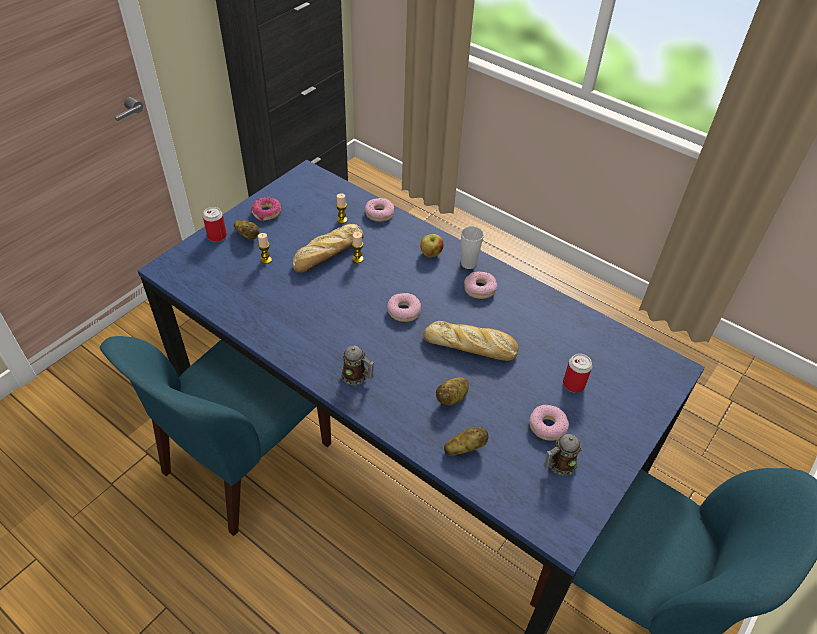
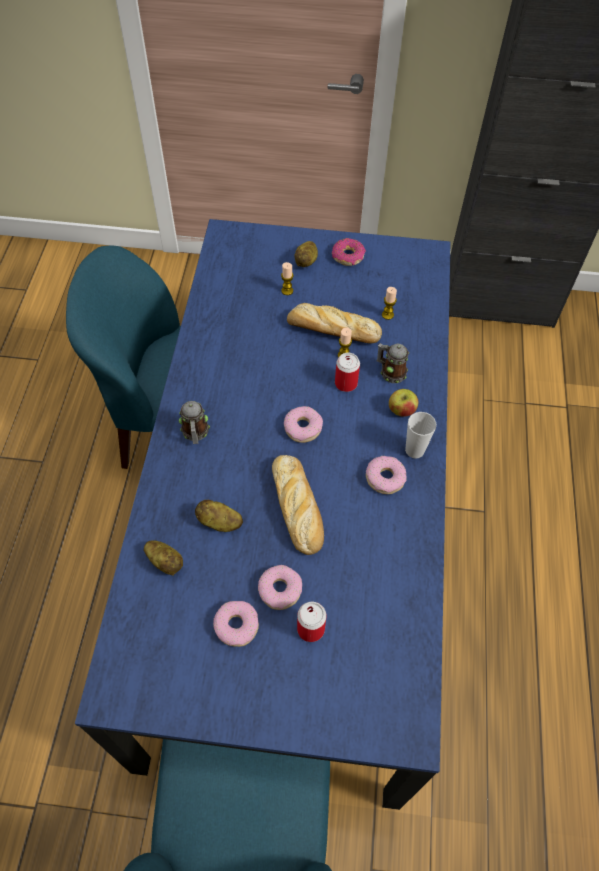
camera: 60 degrees right, 10 degrees up
(217, 236) = (289, 242): can -> can (346, 383)
(379, 213) = (423, 339): donut -> donut (280, 590)
(558, 465) = (192, 657): mug -> mug (390, 372)

